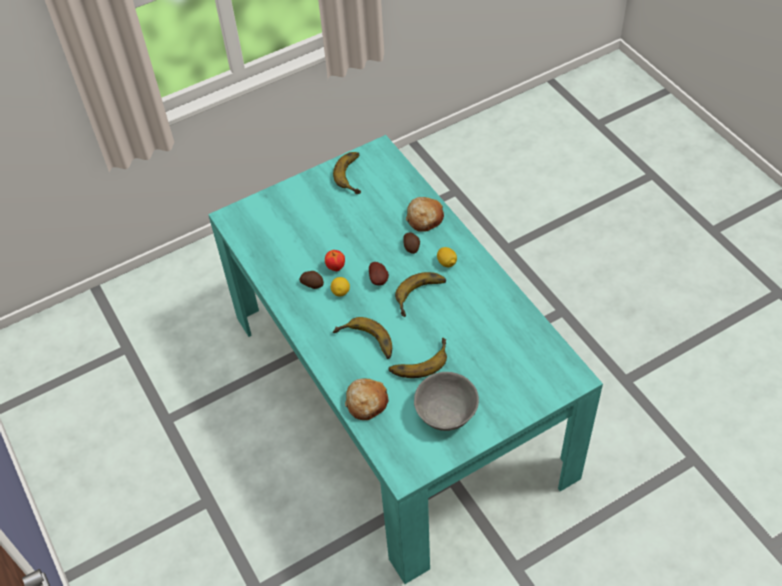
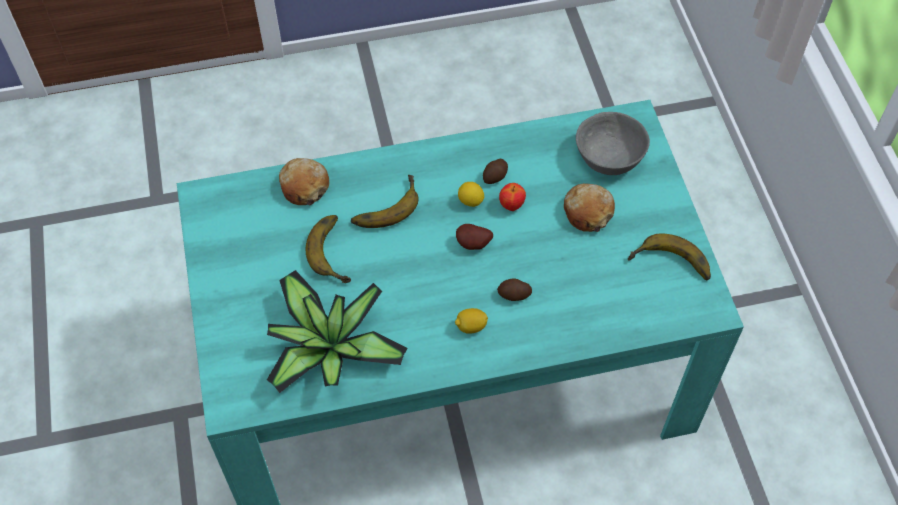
camera: 105 degrees right, 5 degrees up
(422, 297) = (427, 282): banana -> none
(424, 218) = (558, 325): bread -> bread (588, 212)
(446, 413) = (253, 256): grey bowl -> grey bowl (608, 157)
(502, 335) = (329, 350): none -> potted plant

